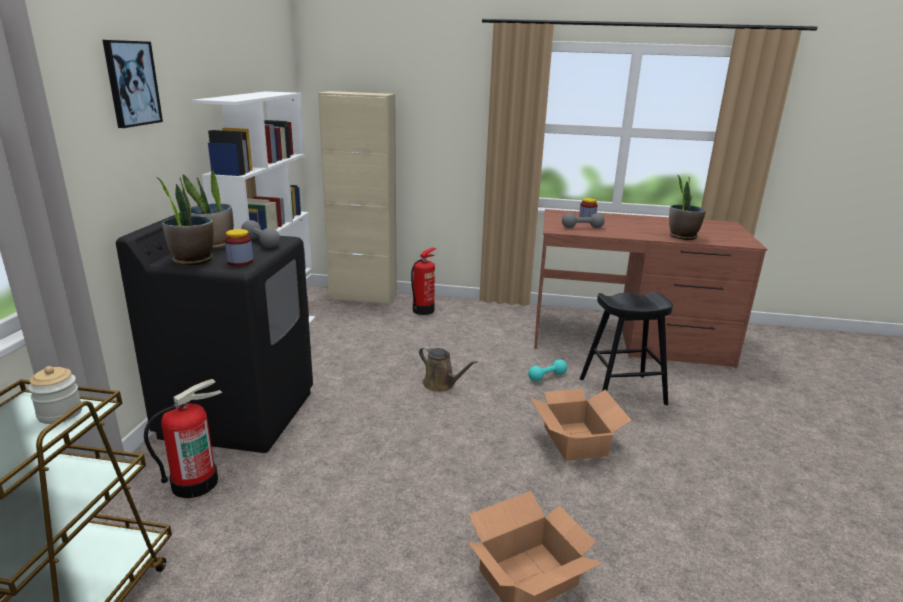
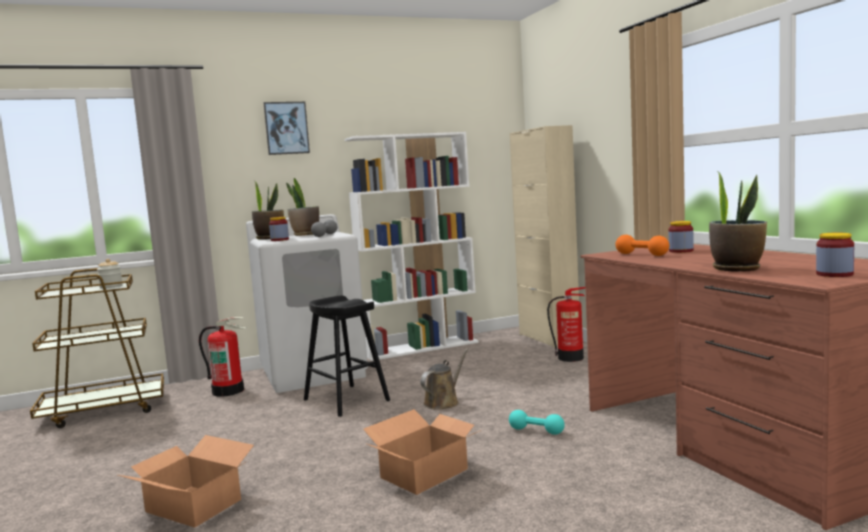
camera: 60 degrees right, 15 degrees down
(239, 413) = (314, 373): black washing machine -> white washing machine
(441, 384) = (443, 402): brown watering can -> brown watering can turned 150 degrees counterclockwise
(582, 227) = (641, 254): grey dumbbell -> orange dumbbell
(622, 391) = (575, 471): black stool -> black stool (346, 400)
(730, 235) = (834, 274): none -> jar

